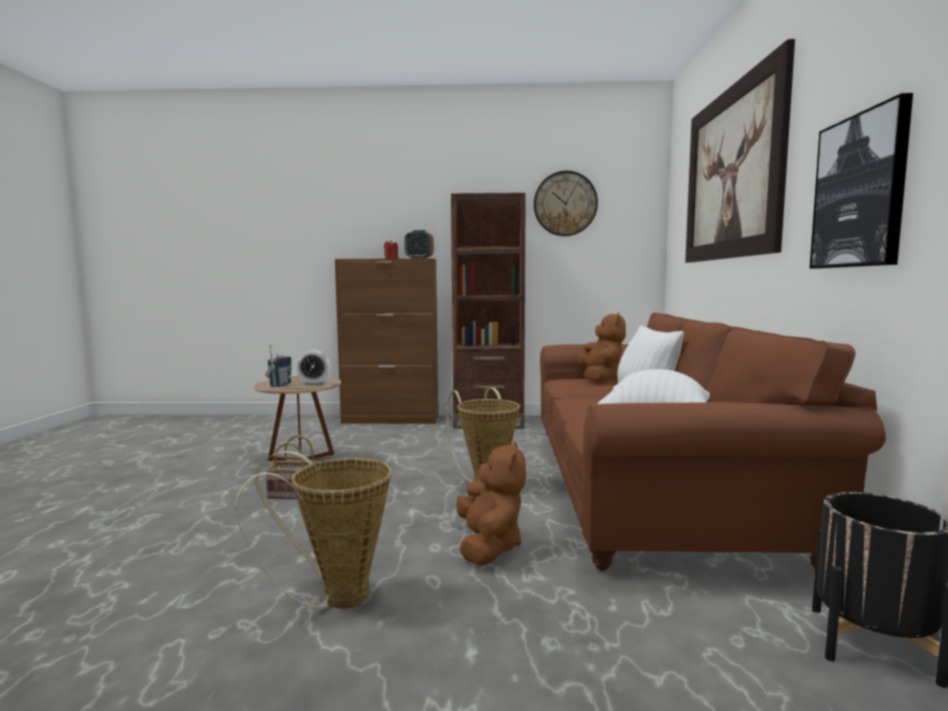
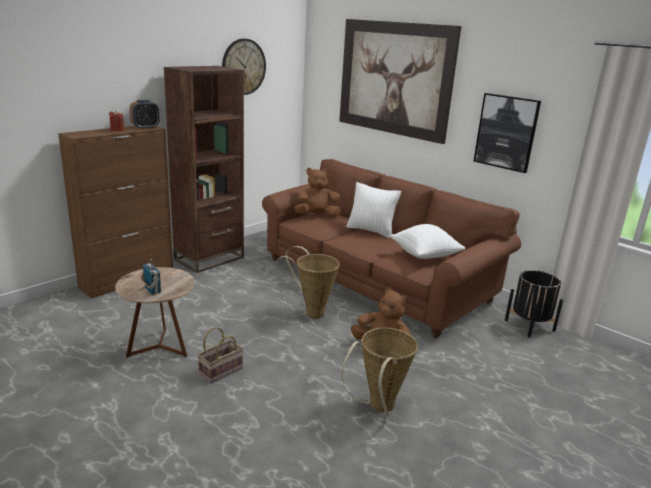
camera: 50 degrees left, 15 degrees up
(314, 384) = (177, 280): alarm clock -> none
(600, 379) = (317, 216): brown plush toy -> brown plush toy turned 60 degrees counterclockwise

